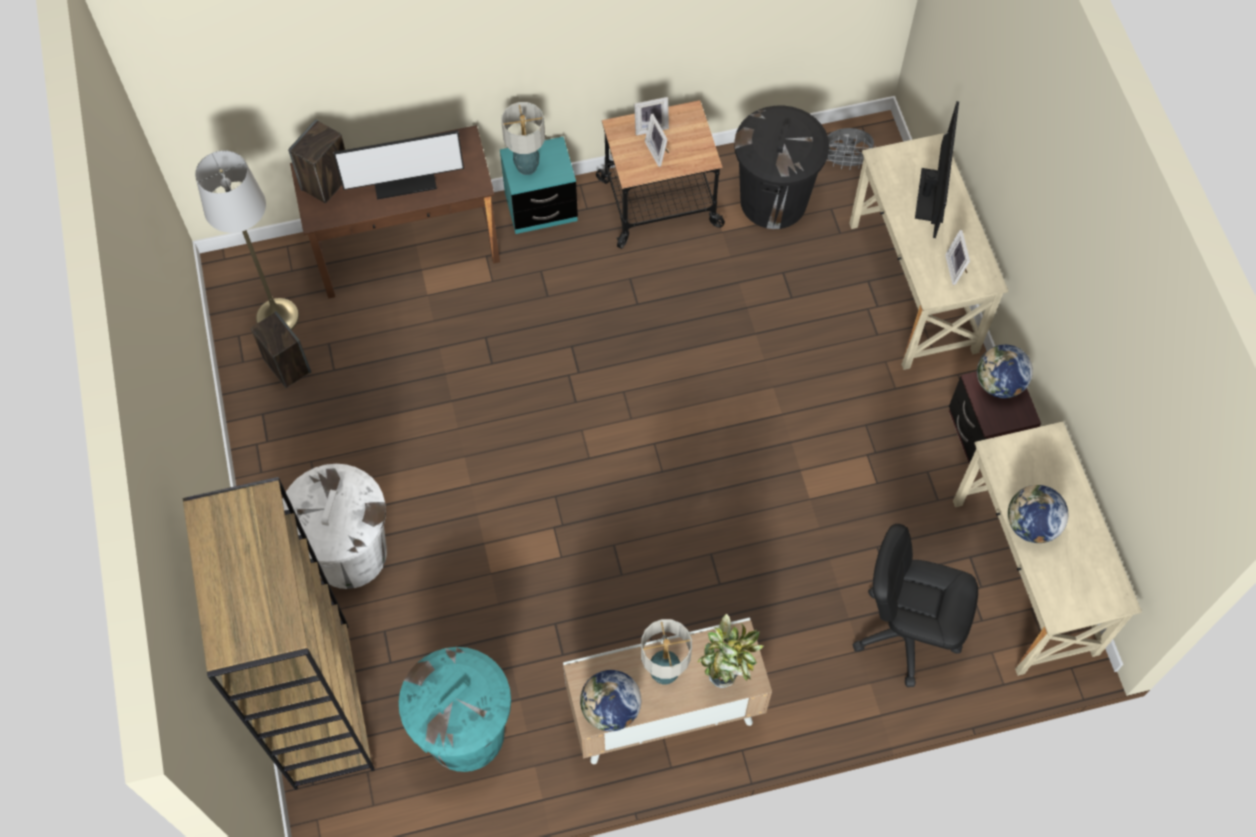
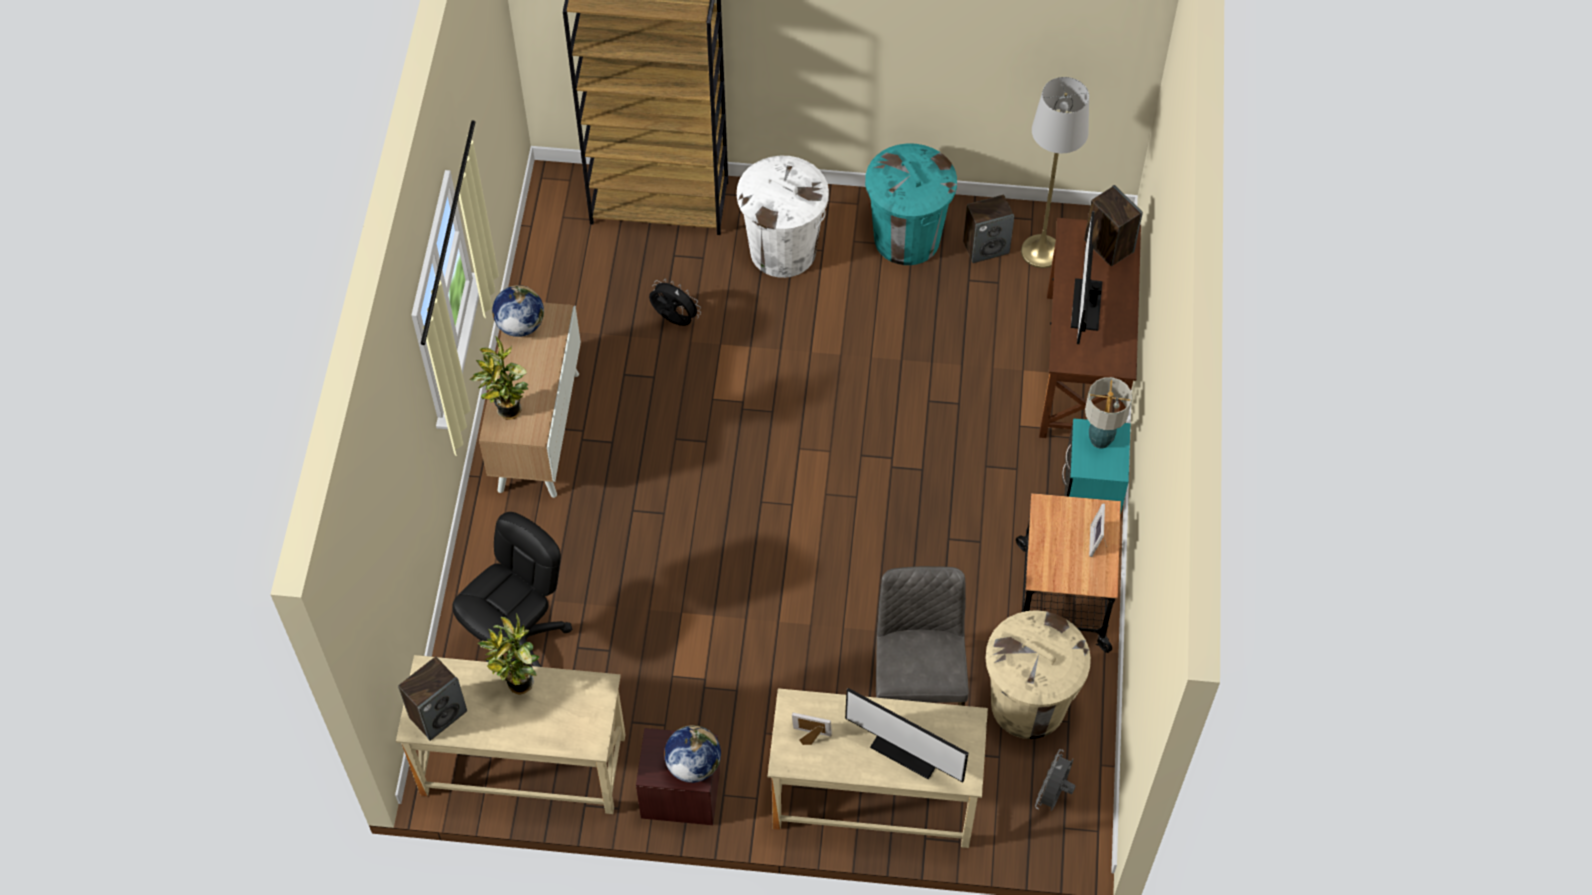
camera: 110 degrees right, 5 degrees down
(466, 733) = (590, 290): turquoise trash can -> turquoise trash can (907, 239)
(476, 630) = (674, 320): none -> black fan
(658, 151) = (1063, 538): picture frame -> none
(663, 673) = (531, 370): table lamp -> none
(774, 200) = (1028, 705): black trash can -> beige trash can
(793, 285) = (917, 684): none -> grey chair
(1031, 525) = (518, 685): globe -> potted plant
(1096, 584) = (438, 714): none -> speaker

